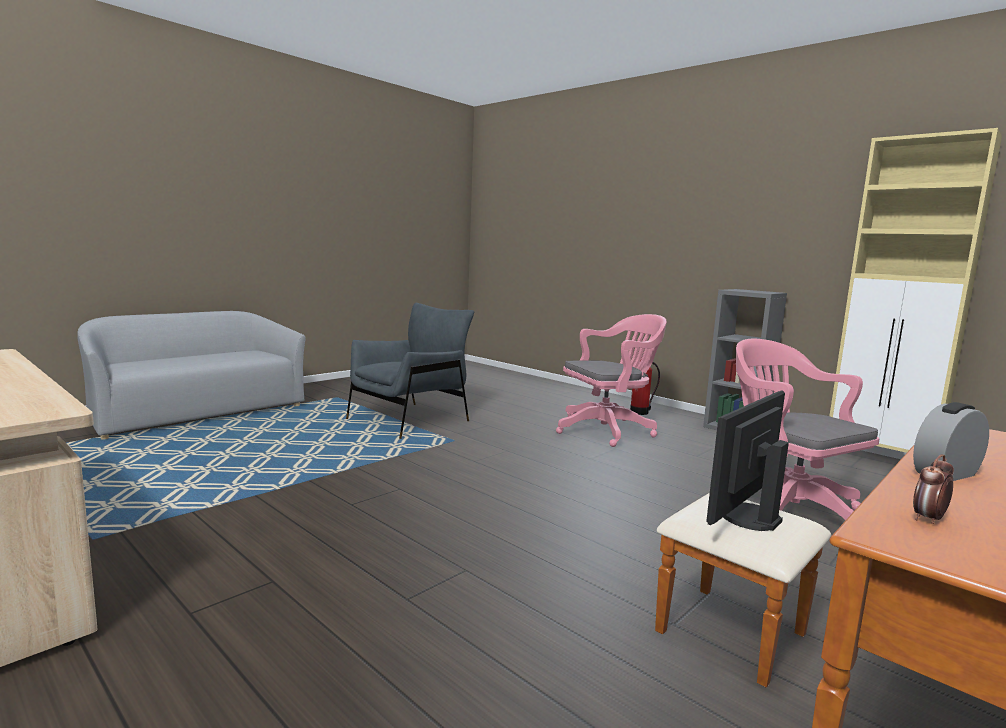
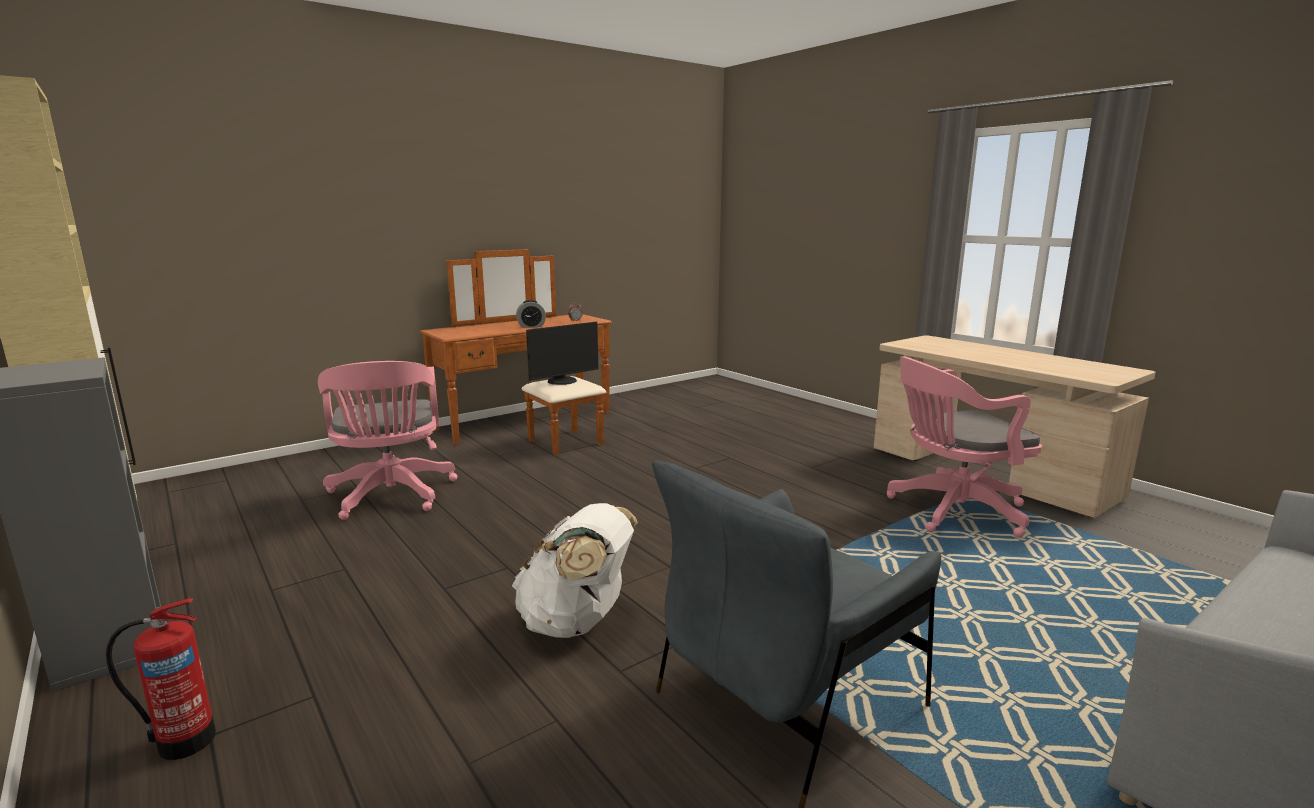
camera: 170 degrees left, 5 degrees up
(520, 437) = (577, 622): none -> white backpack
(608, 430) = (388, 645): pink office chair -> pink office chair (951, 511)

